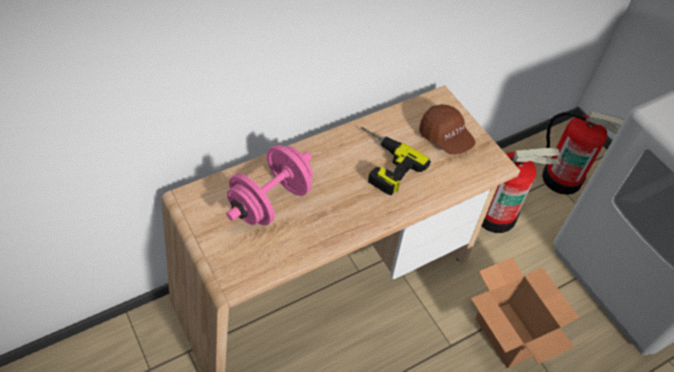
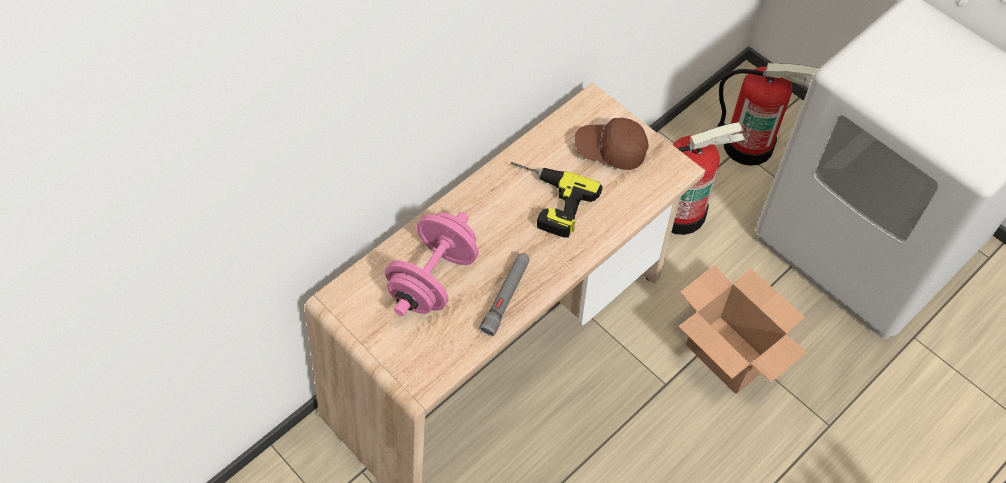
camera: 10 degrees left, 5 degrees up
(325, 229) = (506, 296): none -> grey flashlight
(445, 138) = (610, 150): brown cap -> brown cap turned 150 degrees clockwise

